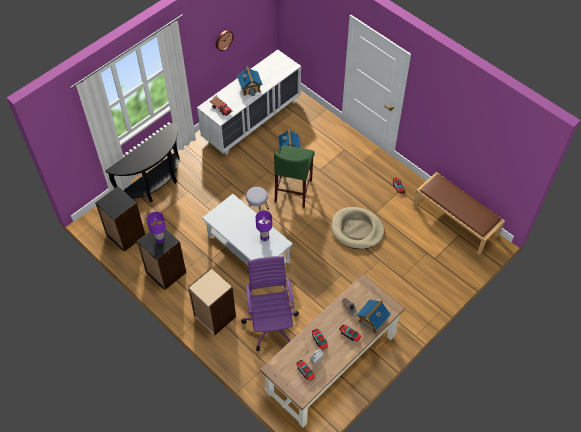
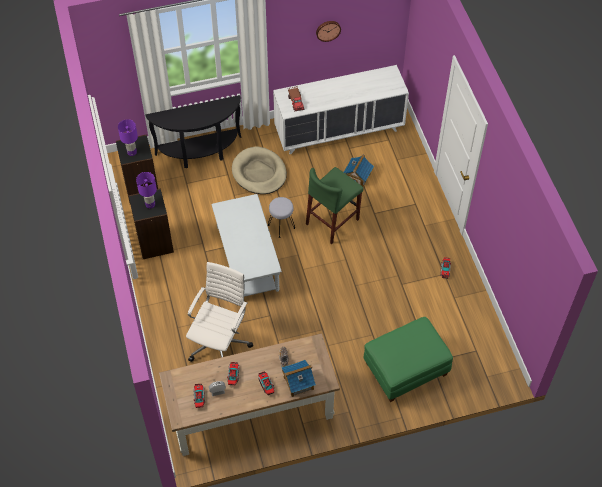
camera: 30 degrees right, 0 degrees up
(214, 317) = (171, 308): beige bookcase -> none
(250, 87) = (340, 93): toy house -> none
(265, 237) = (258, 252): purple table lamp -> purple table lamp (132, 152)
(271, 324) = (220, 342): purple office chair -> white office chair
(357, 230) = (370, 292): beige dog bed -> beige dog bed (259, 173)
(421, 273) = (406, 369): none -> green ottoman
(456, 220) = (483, 334): brown bench -> none

